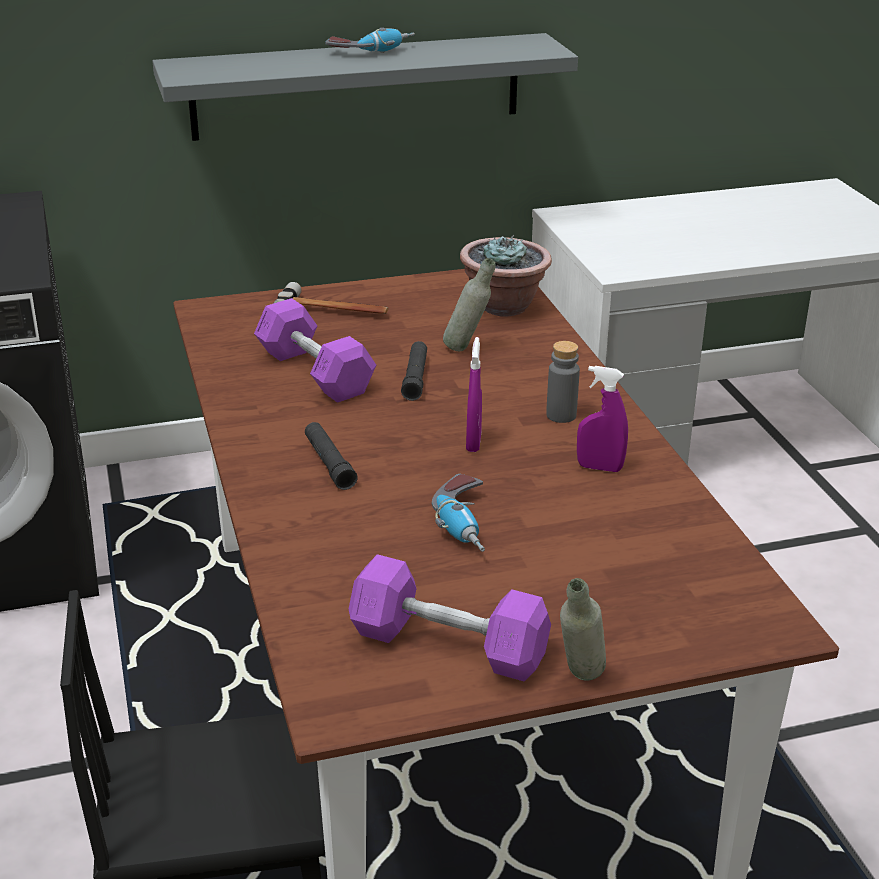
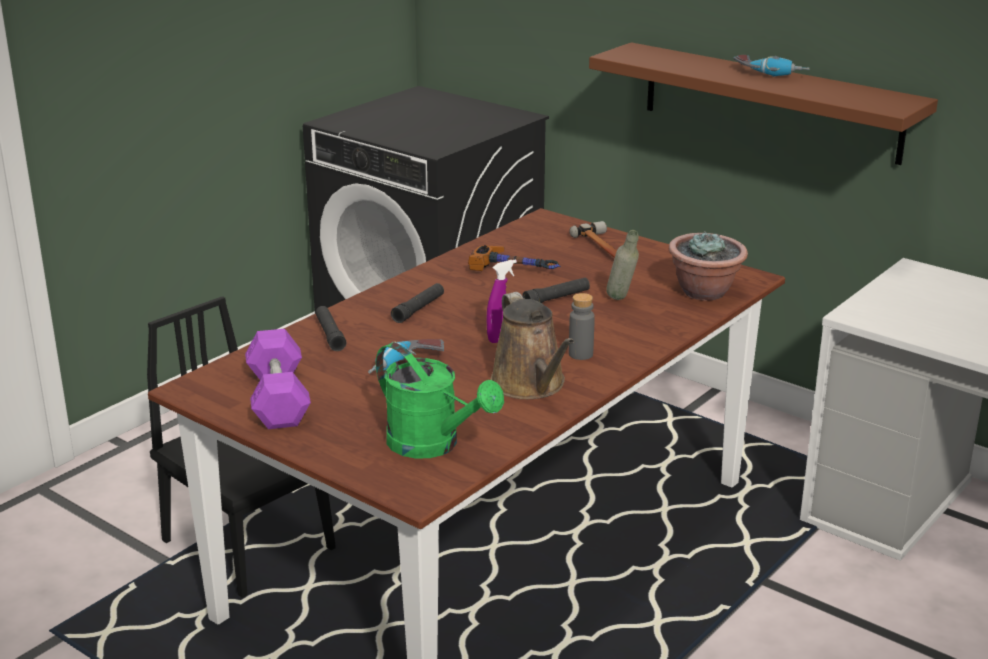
camera: 55 degrees right, 5 degrees down
(315, 372) = (516, 270): purple dumbbell -> hammer
(317, 546) = (330, 334): none -> black flashlight
(357, 86) = (770, 102): grey shelf -> brown shelf
(579, 682) = (284, 445): grey bottle -> none
(599, 467) = (531, 385): purple spray bottle -> brown watering can
(677, 576) = (433, 445): none -> green watering can

